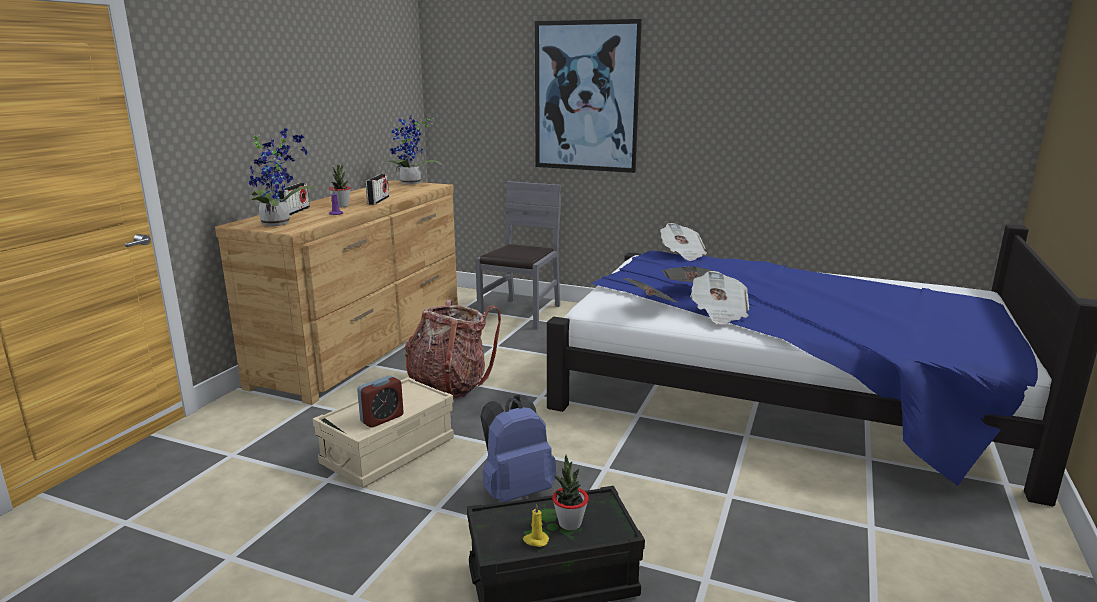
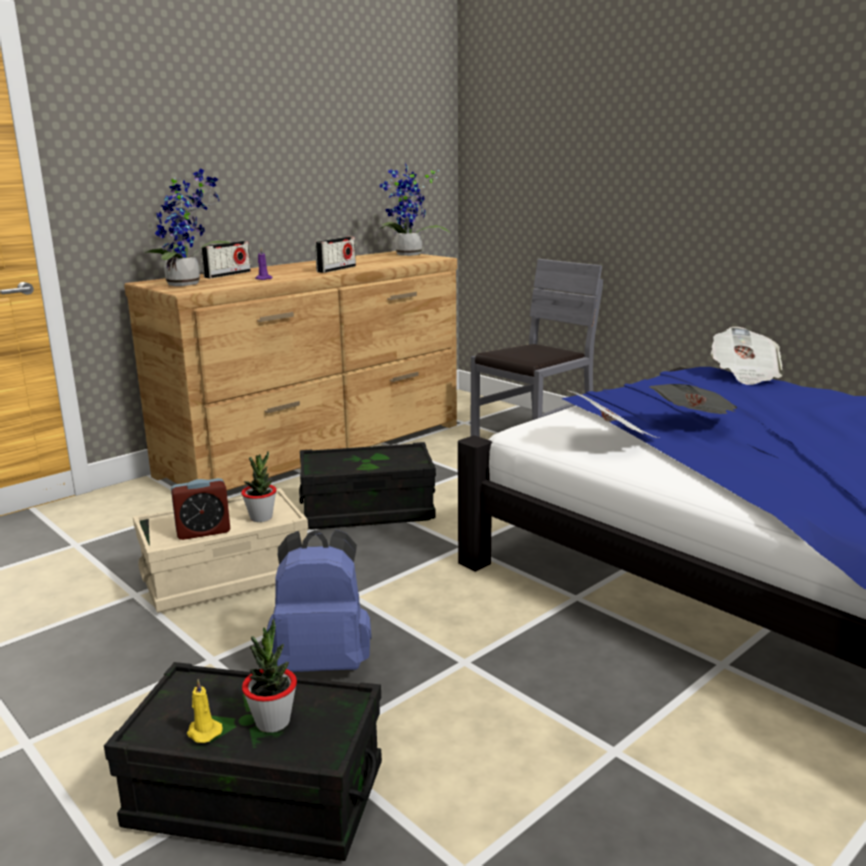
camera: 25 degrees right, 0 degrees up
(341, 206) = (286, 272): potted plant -> potted plant (261, 517)
(450, 385) = (368, 511): backpack -> black storage box
(586, 97) = (647, 140): picture -> none
(719, 313) = (705, 462): newspaper -> none

